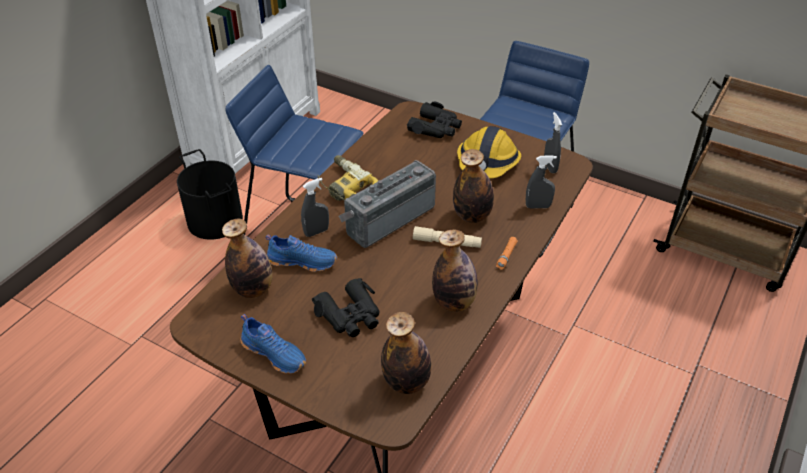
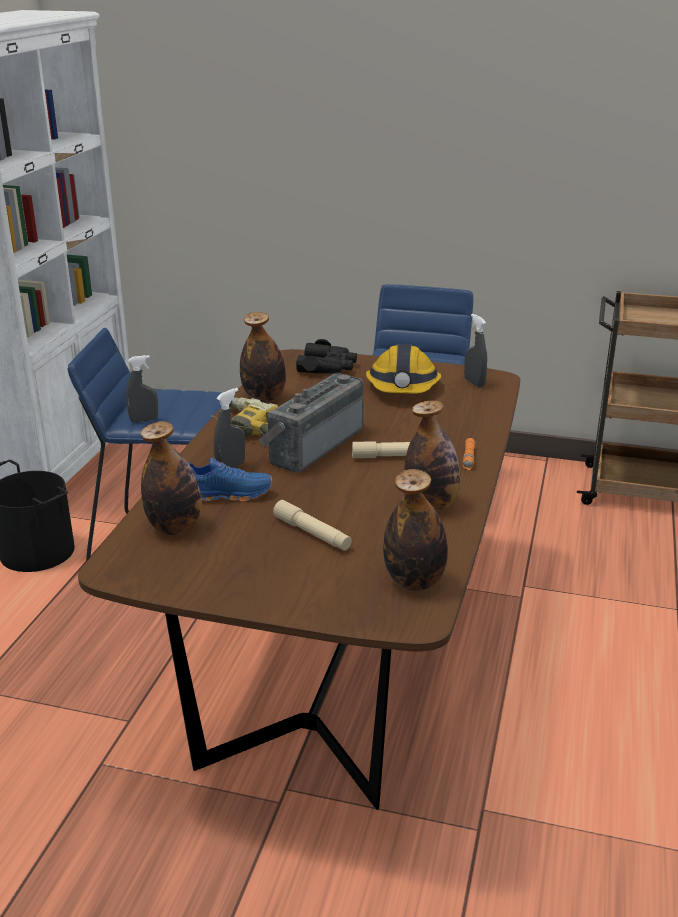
camera: 15 degrees left, 15 degrees down
(275, 353) = (234, 581): blue shoe -> none
(350, 315) = (312, 533): black binoculars -> beige flashlight
(472, 216) = (410, 431): bottle -> bottle (264, 398)
(538, 206) = (479, 415): grey spray bottle -> grey spray bottle (144, 420)

